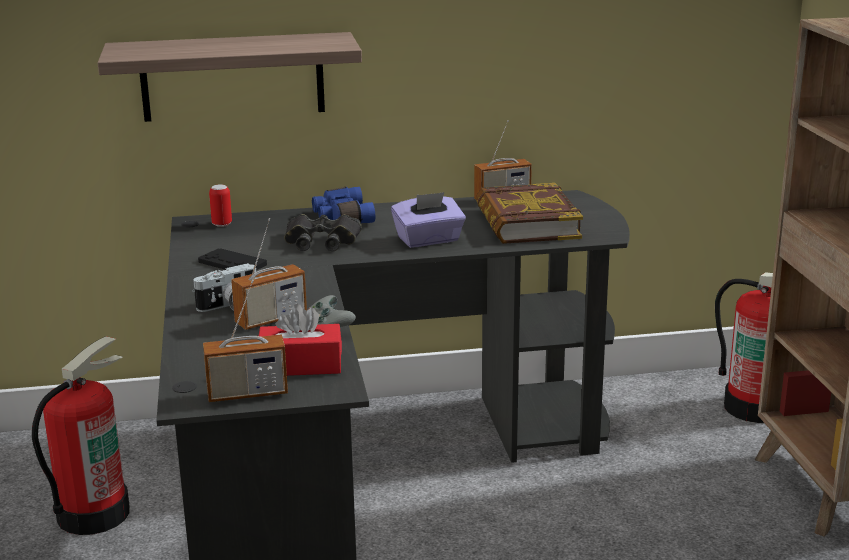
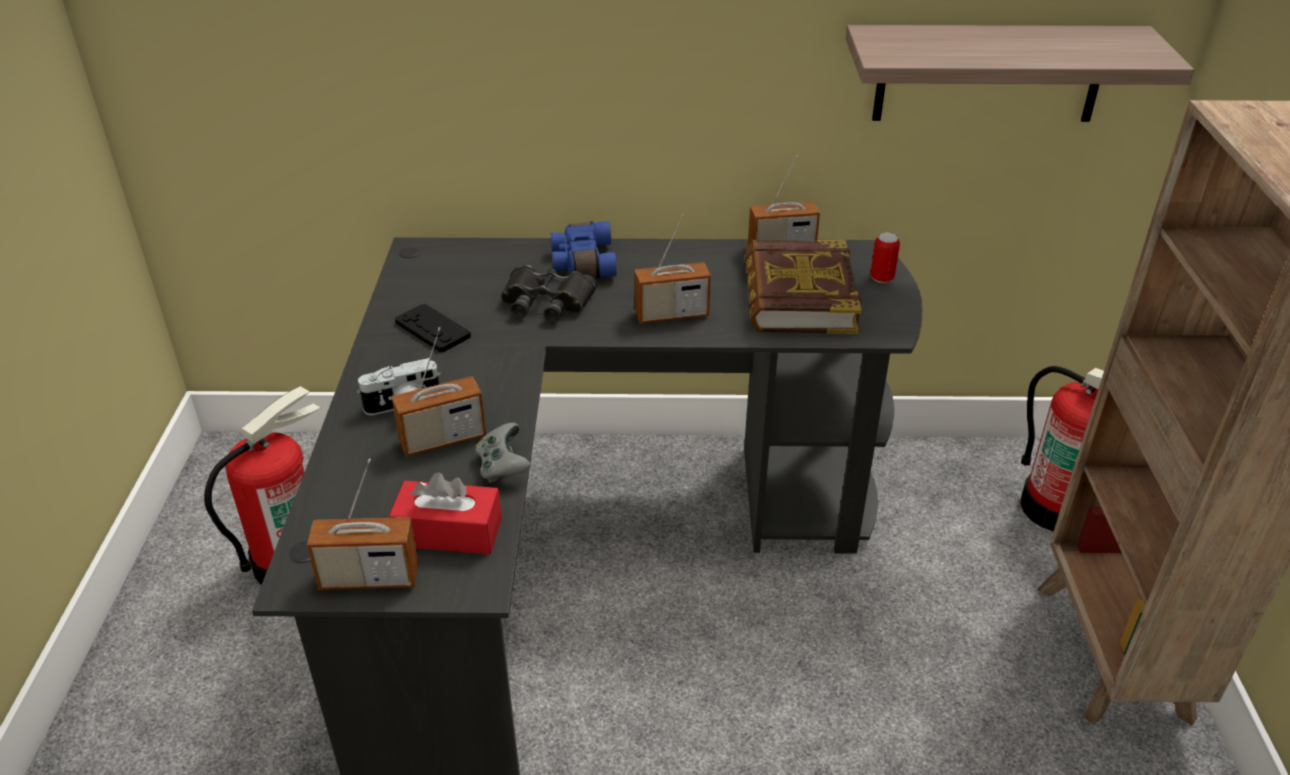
camera: 10 degrees right, 15 degrees up
(222, 224) = (444, 257): can -> can (881, 278)
(232, 77) = (460, 83): shelf -> shelf (989, 73)
(429, 240) = (671, 314): purple tissue box -> radio

